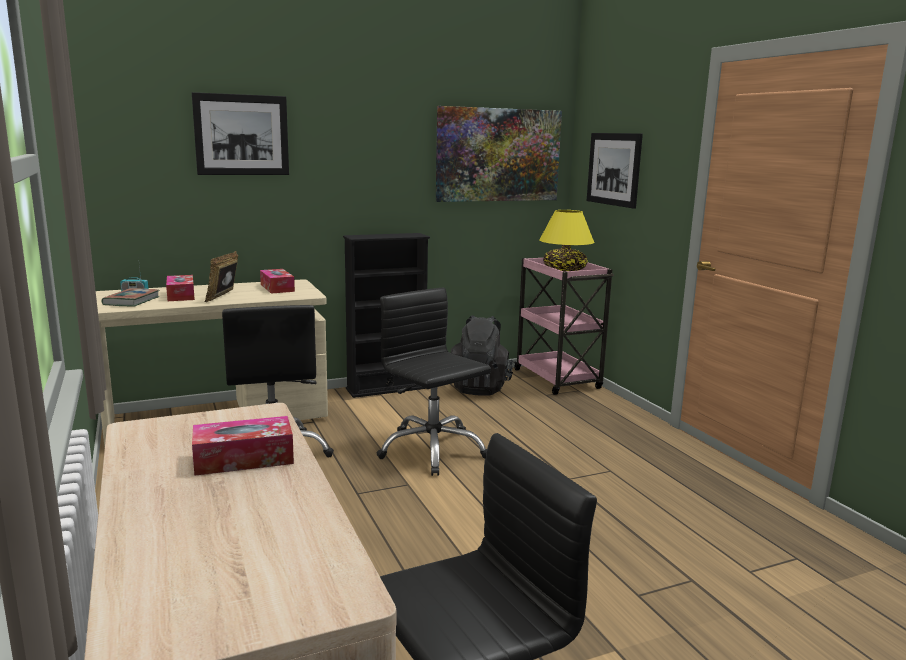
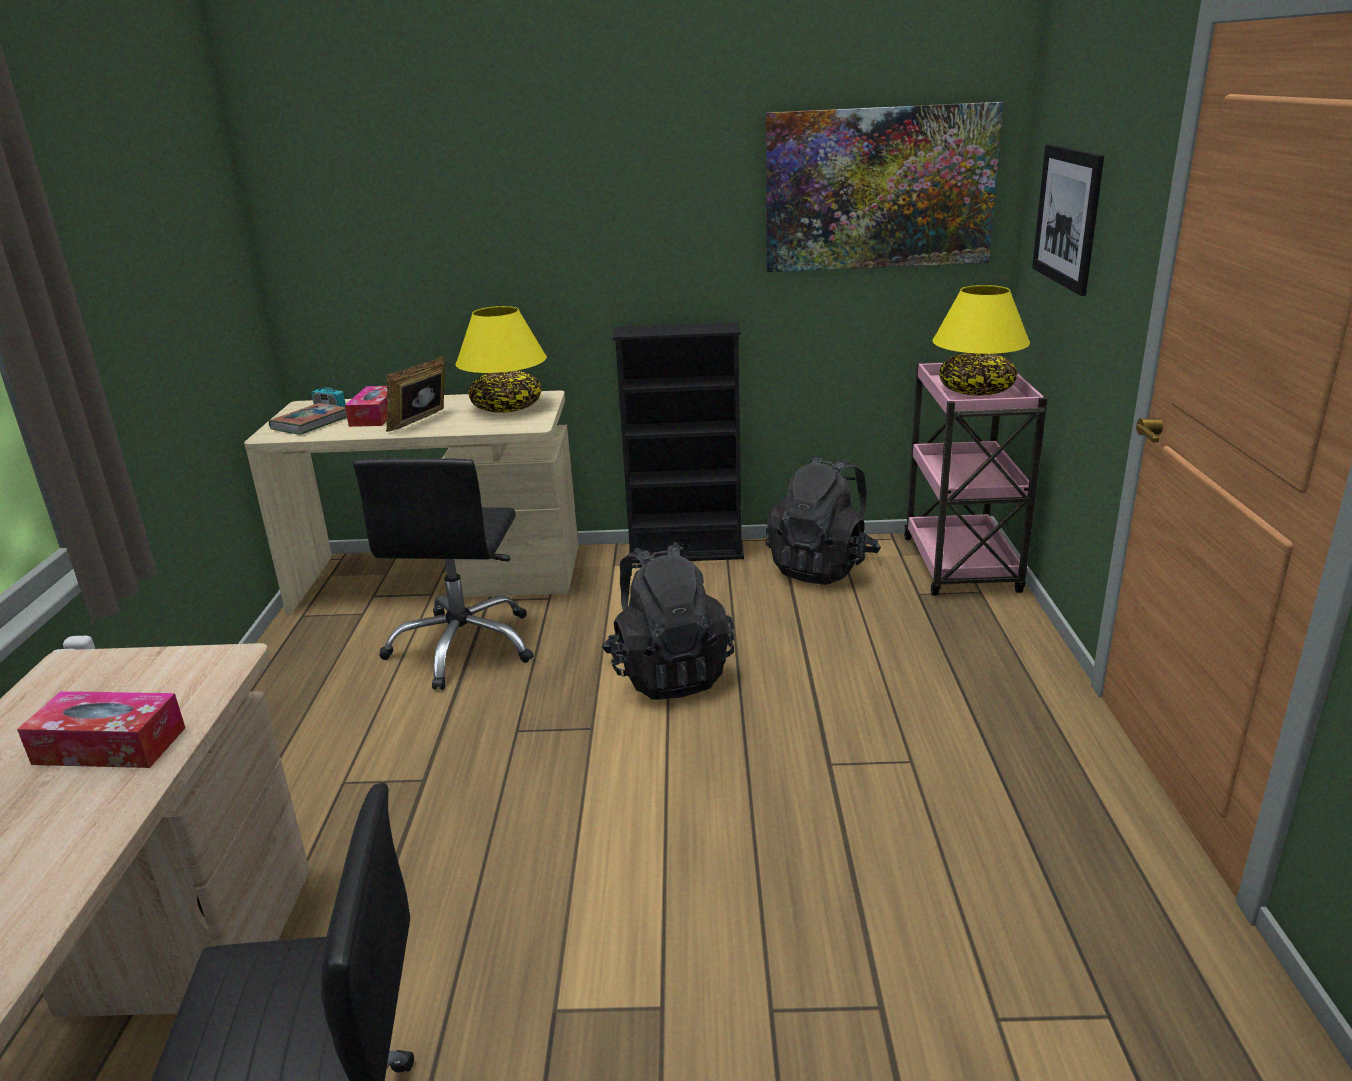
camera: 25 degrees right, 10 degrees up
(241, 135) = (461, 182): picture -> none
(277, 288) = (506, 407): tissue box -> yellow table lamp
(432, 450) = (668, 673): black office chair -> black backpack

